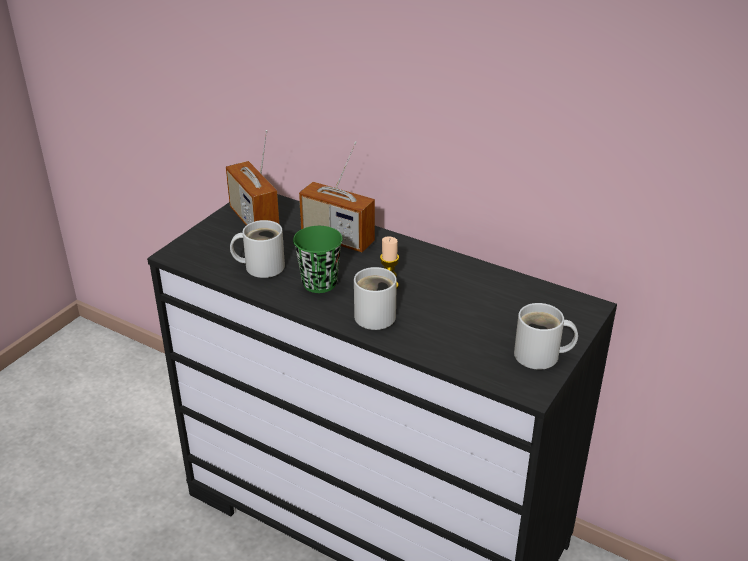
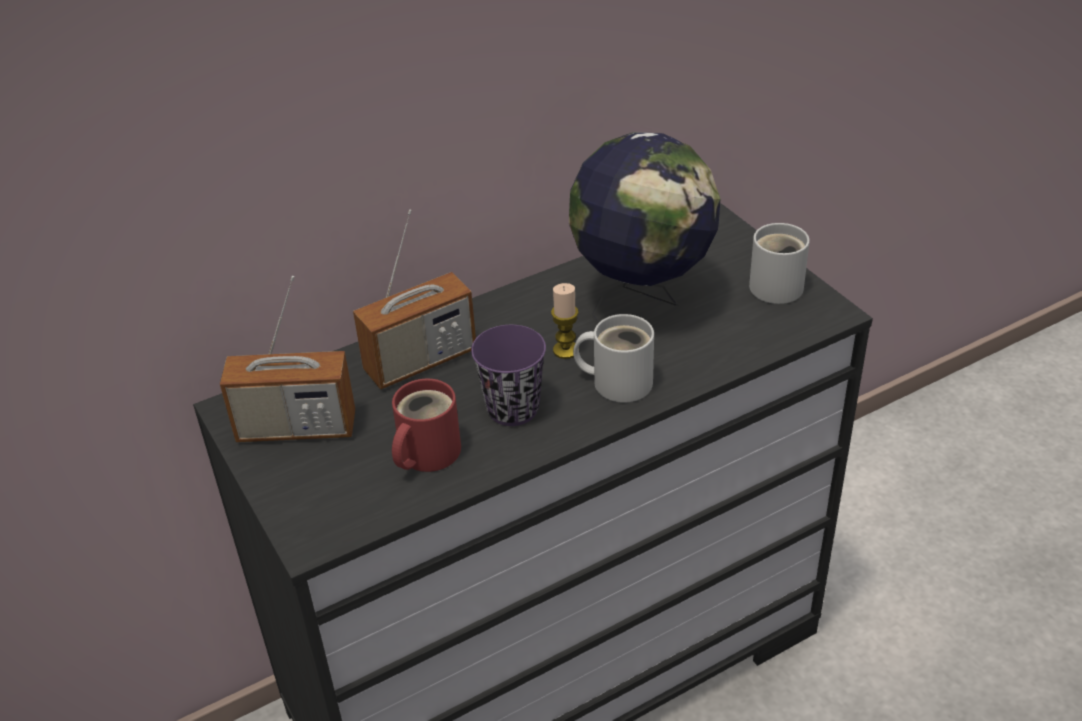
camera: 60 degrees left, 5 degrees up
(261, 266) = (424, 453): white mug -> red mug
(319, 283) = (513, 409): green cup -> purple cup
(464, 301) = (642, 302): none -> globe

